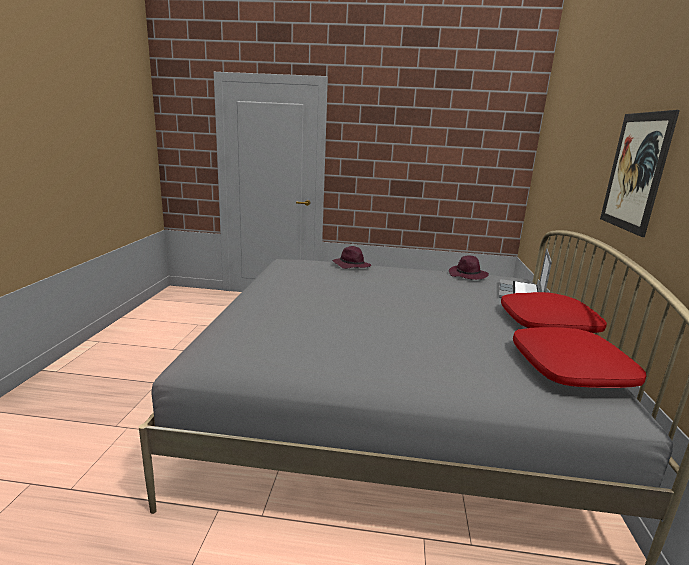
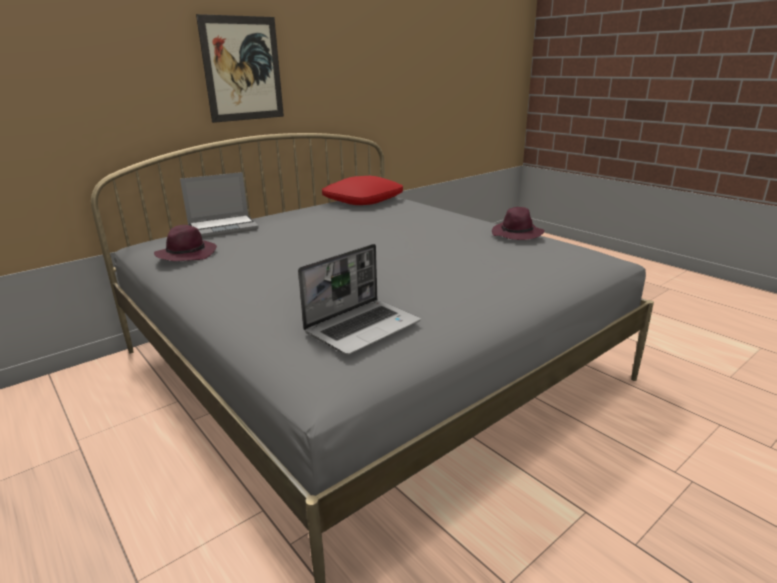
camera: 135 degrees left, 5 degrees up
(300, 269) = (363, 327): none -> laptop
(351, 265) = (268, 311): purple hat -> purple hat (517, 234)
(547, 323) = (291, 213): red pillow -> none

